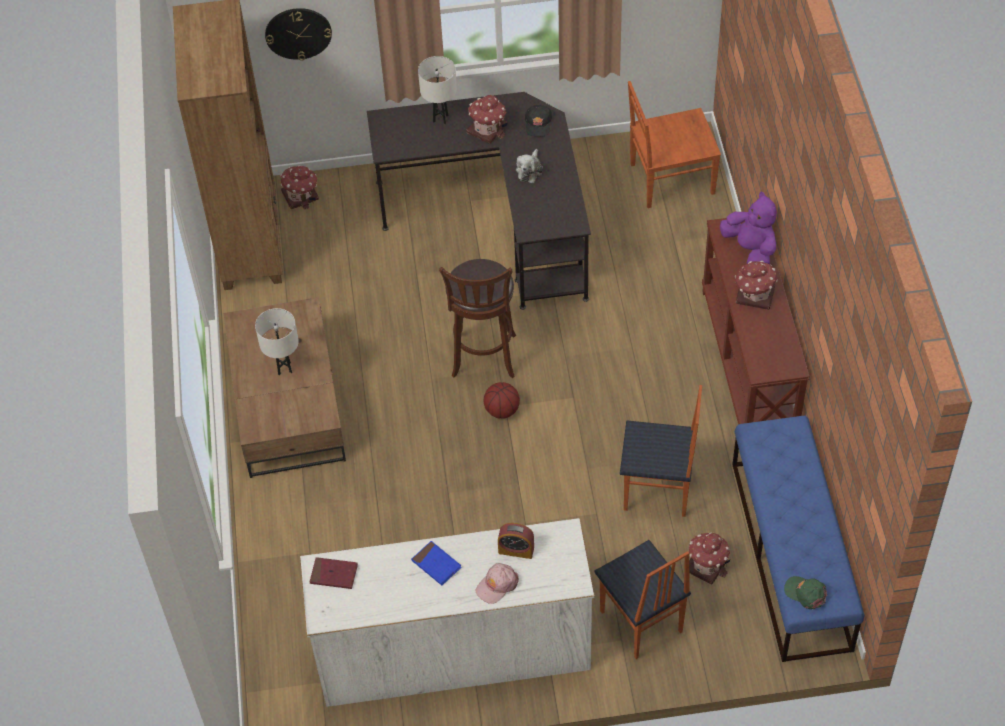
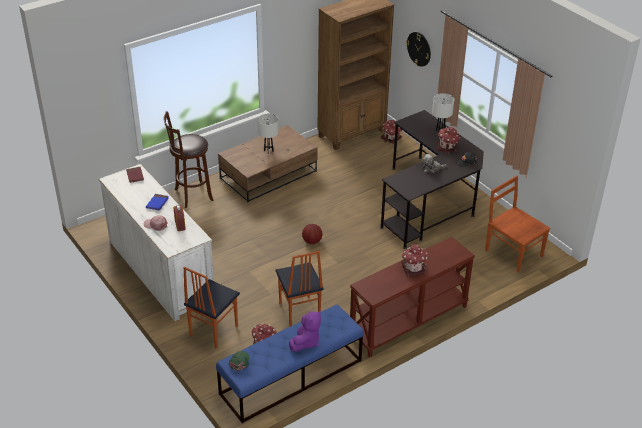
camera: 60 degrees right, 15 degrees down
(484, 359) = (339, 225): brown stool -> brown stool (191, 195)
(750, 249) = (444, 258): purple plush toy -> purple plush toy (305, 342)

